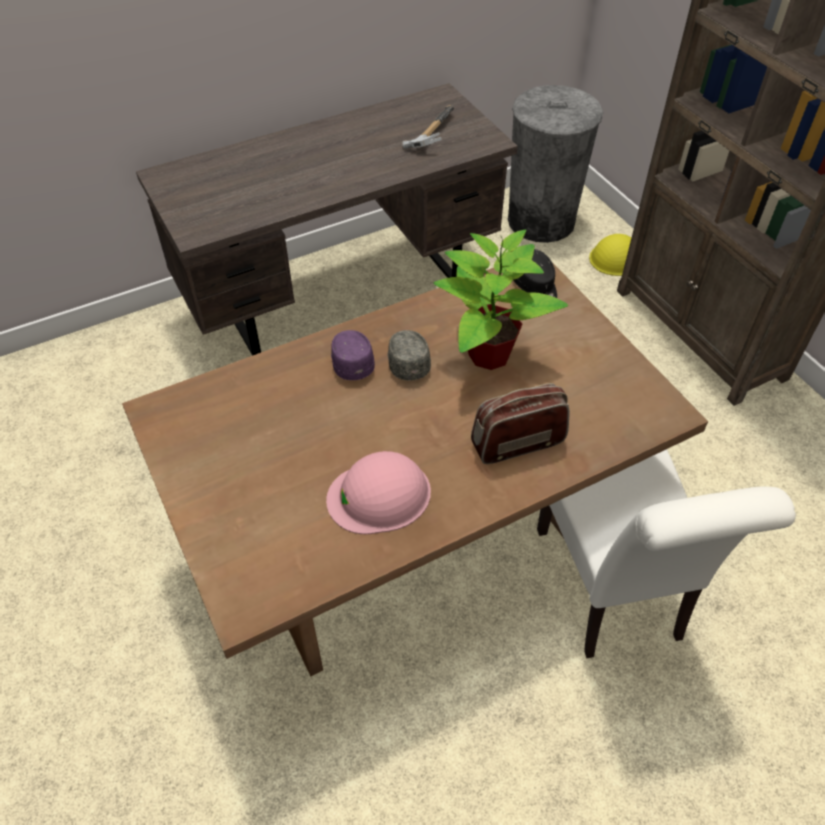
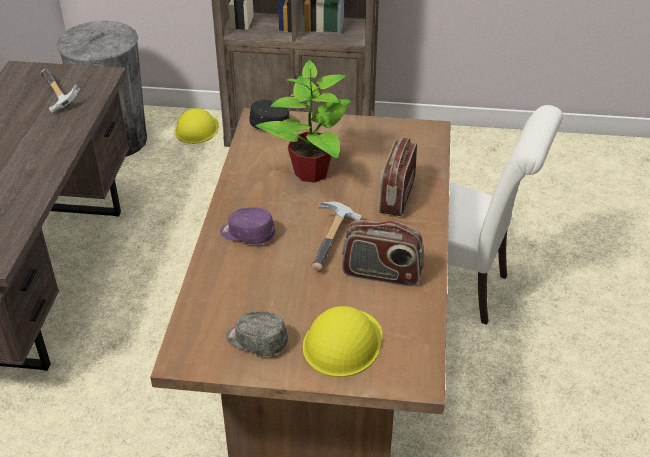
camera: 55 degrees left, 10 degrees down
(254, 516) = (342, 342): none -> yellow hard hat
(380, 495) = (381, 274): pink hard hat -> radio
(397, 431) = (335, 242): none -> hammer
(407, 361) = (277, 209): grey cap -> grey cap (256, 341)

